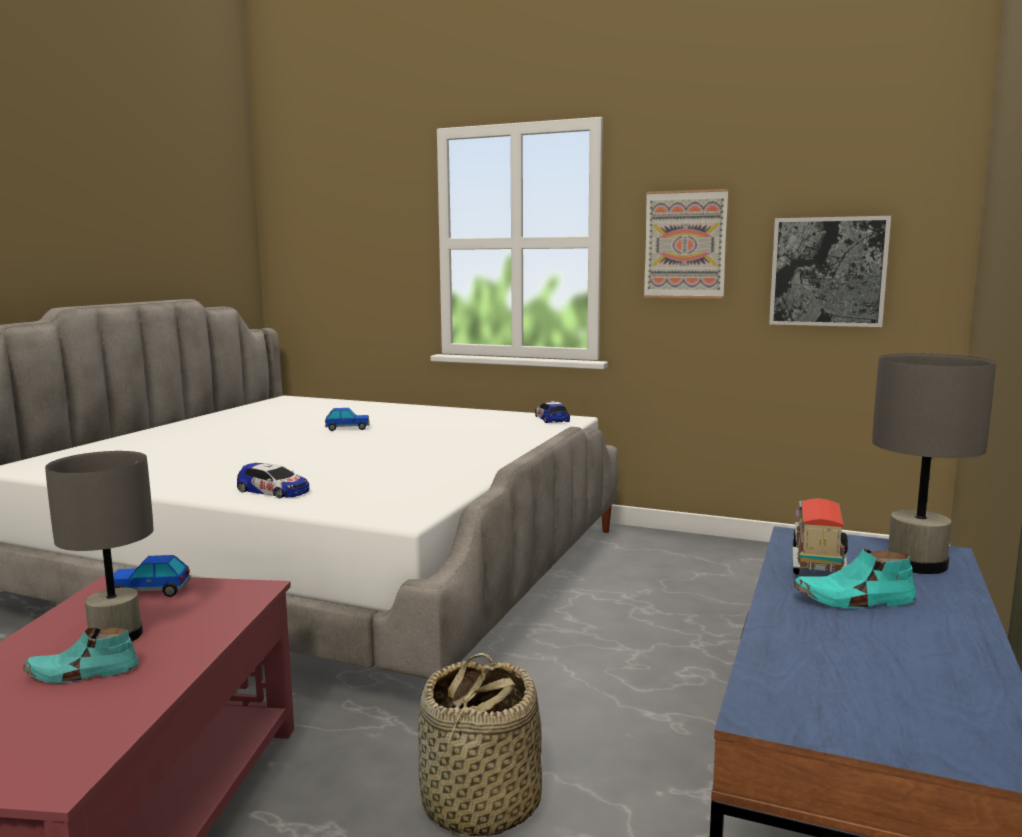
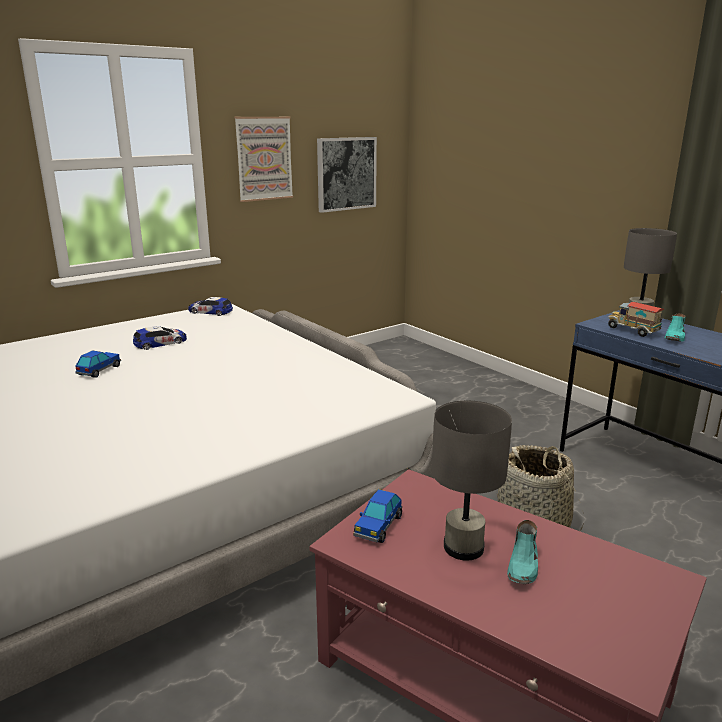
camera: 60 degrees left, 10 degrees up
(273, 491) = (274, 427): toy car -> toy car (160, 343)

